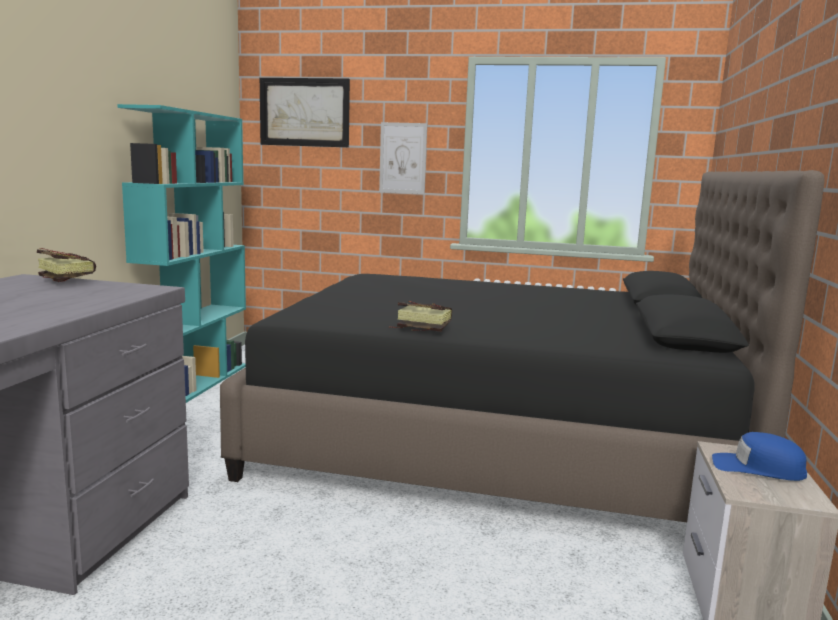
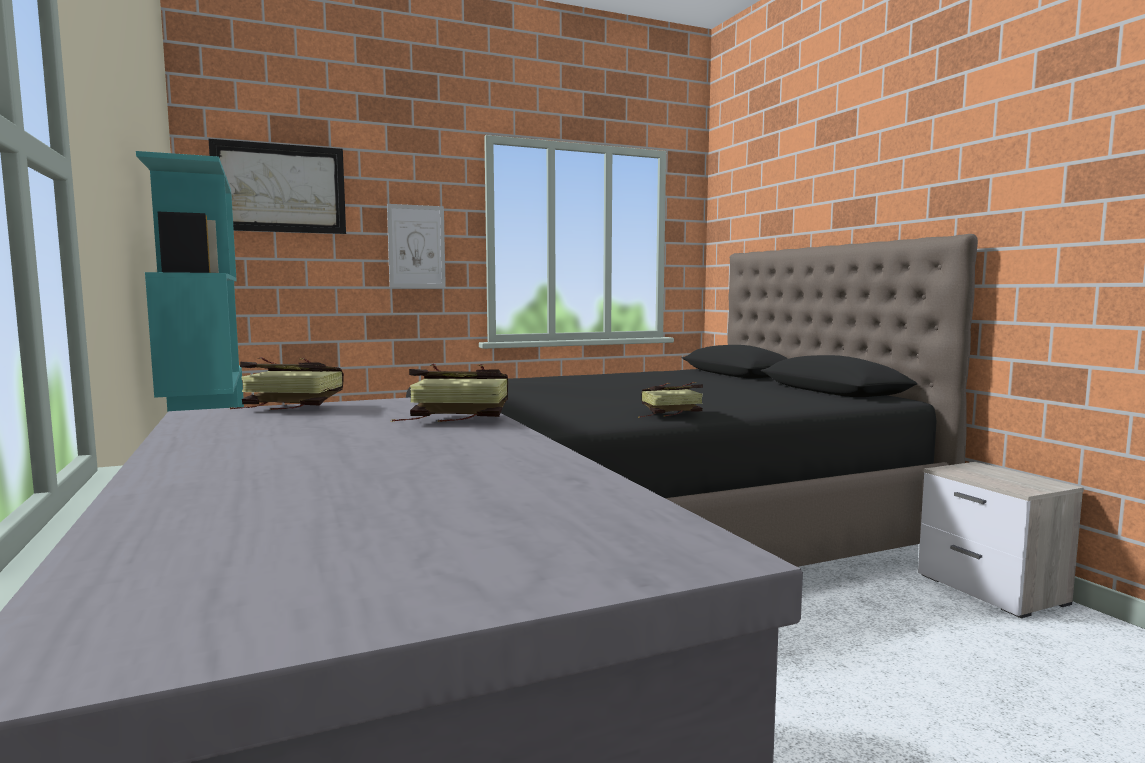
camera: 35 degrees left, 5 degrees down
(83, 302) = (450, 419): none -> book
(757, 468) = (991, 475): blue cap -> none

